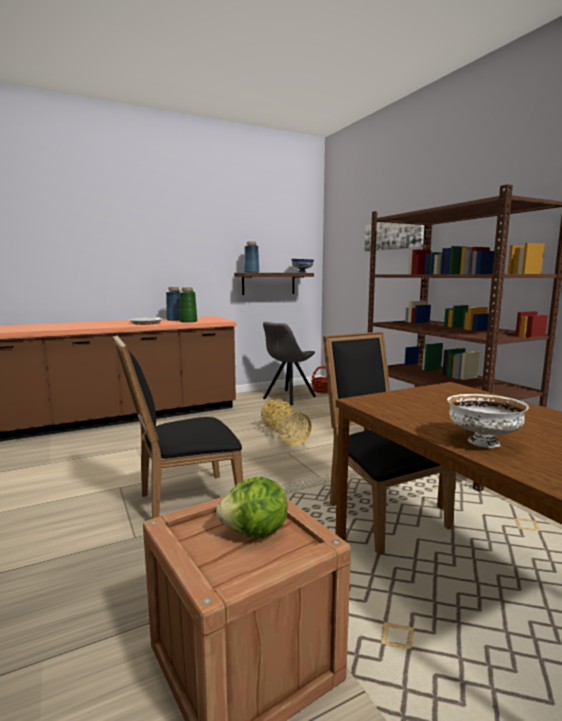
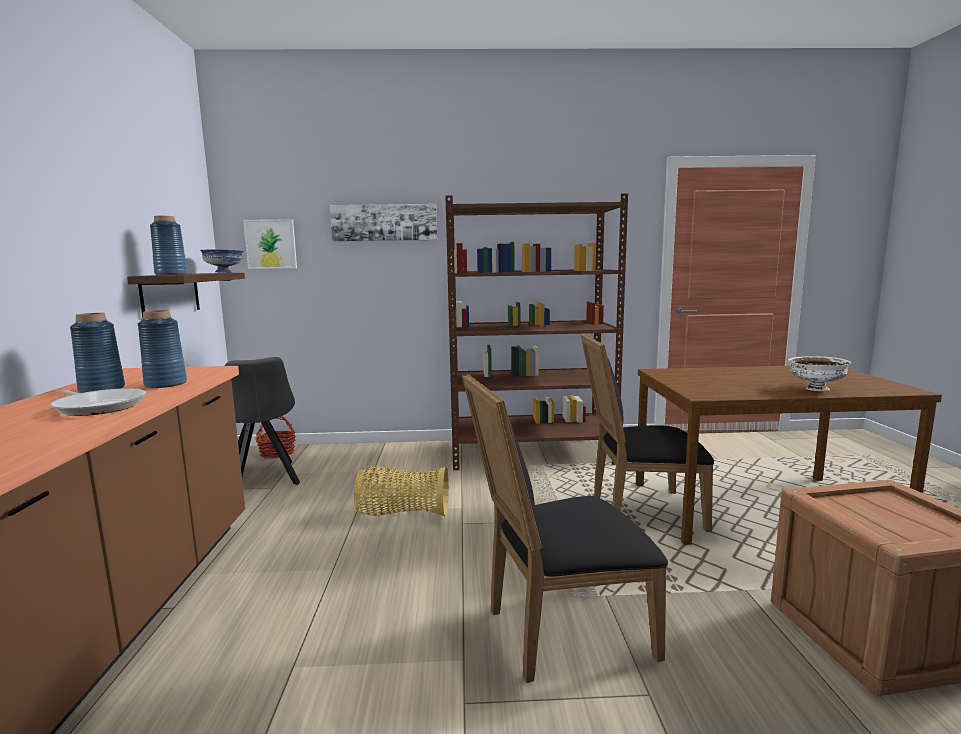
camera: 65 degrees left, 0 degrees up
(184, 502) = (559, 631): black chair -> black chair turned 75 degrees clockwise
(188, 321) = (166, 384): green vase -> blue vase
(255, 533) = (882, 510): lettuce -> none
(341, 254) = (271, 244): none -> picture

